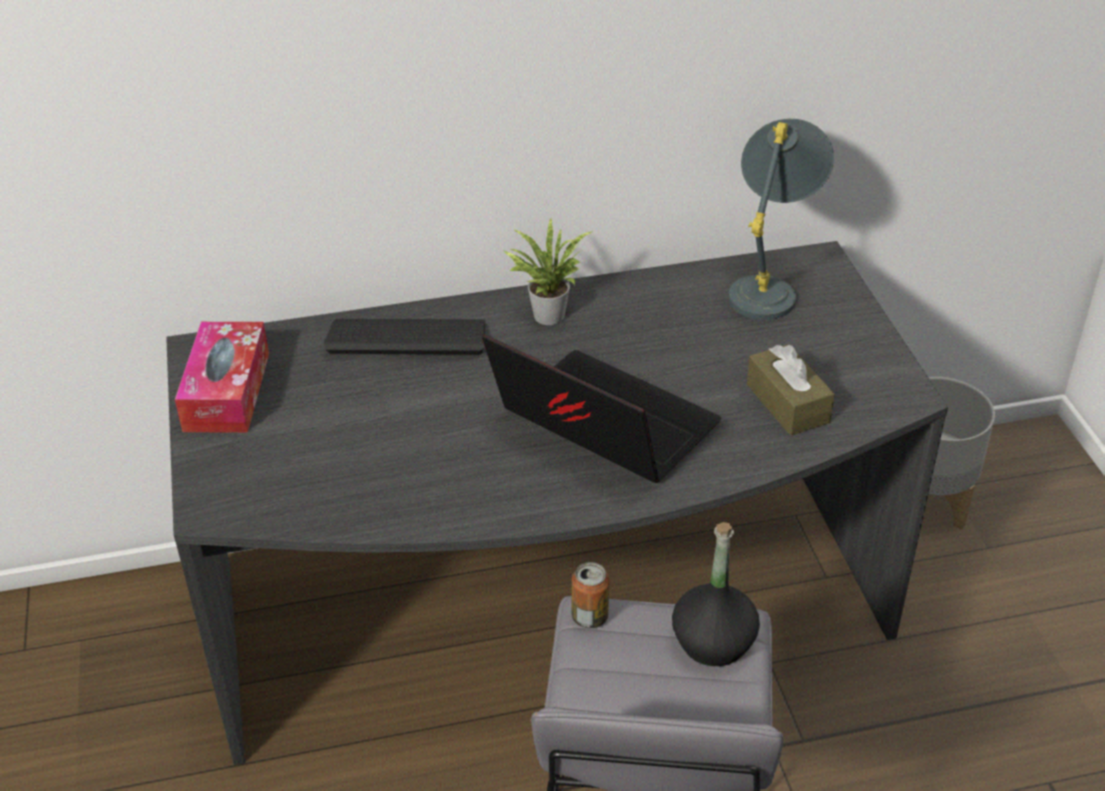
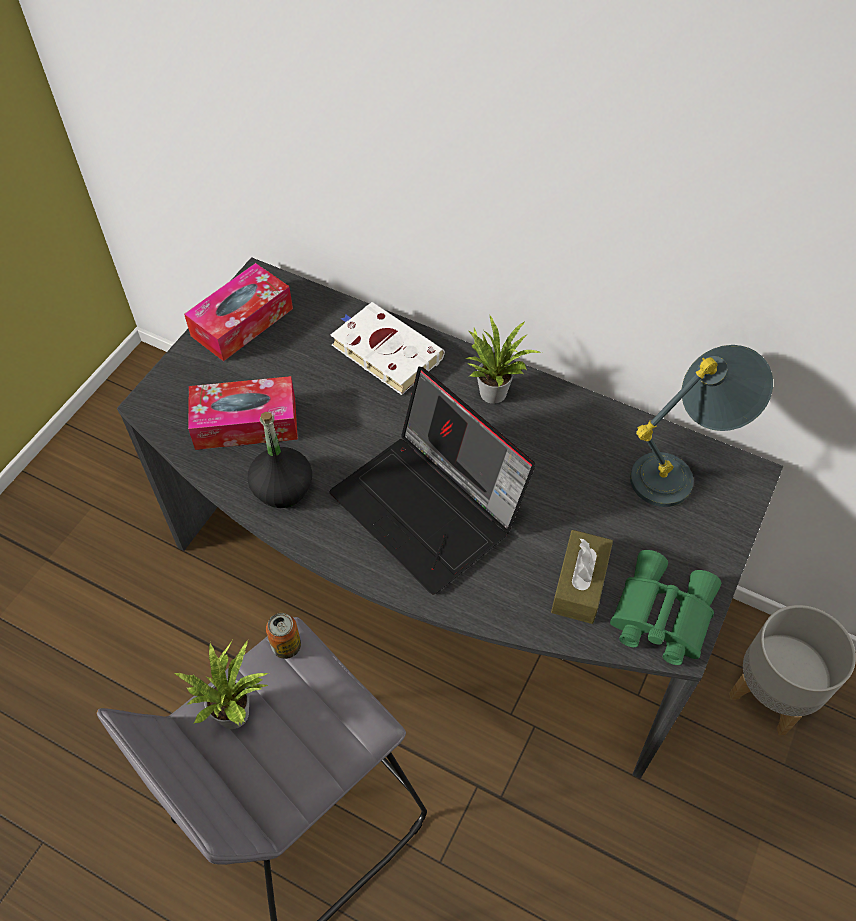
camera: 40 degrees right, 15 degrees up
(338, 466) = (246, 423): none -> tissue box
(407, 338) = (384, 351): keyboard -> white book
(600, 426) = (430, 508): laptop -> laptop turned 150 degrees clockwise
(606, 695) = (237, 710): none -> potted plant
(713, 642) = (338, 728): black bottle -> black bottle (282, 488)
(870, 386) = (659, 615): none -> green binoculars

